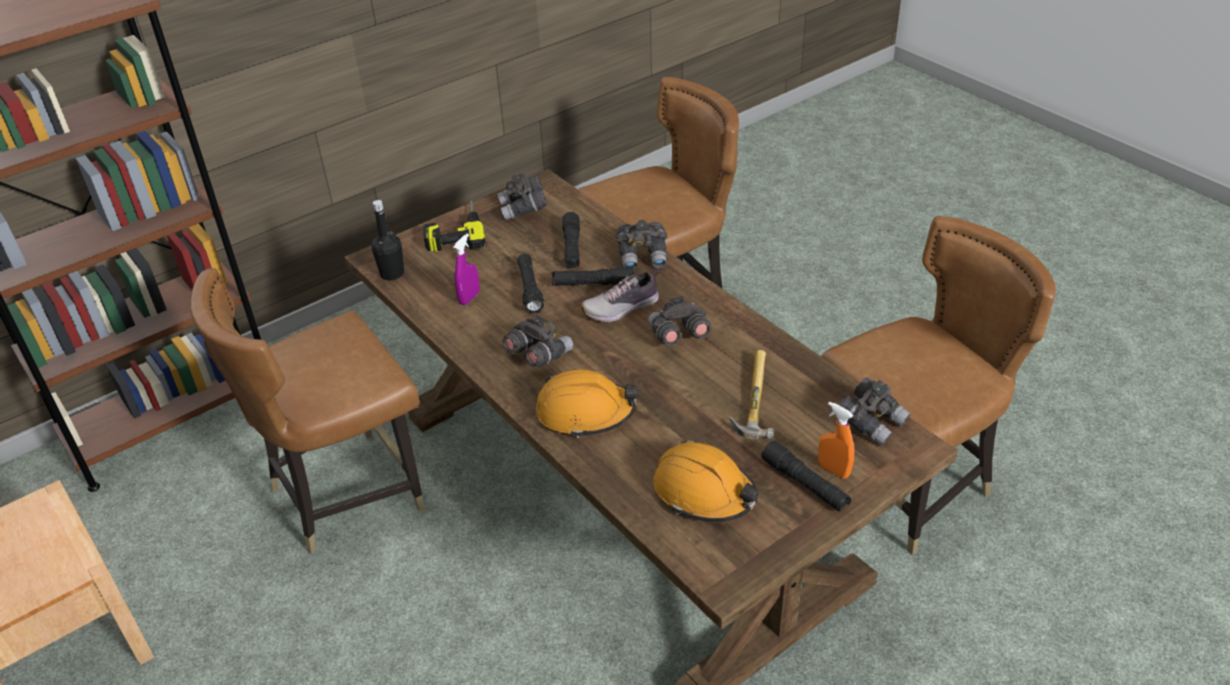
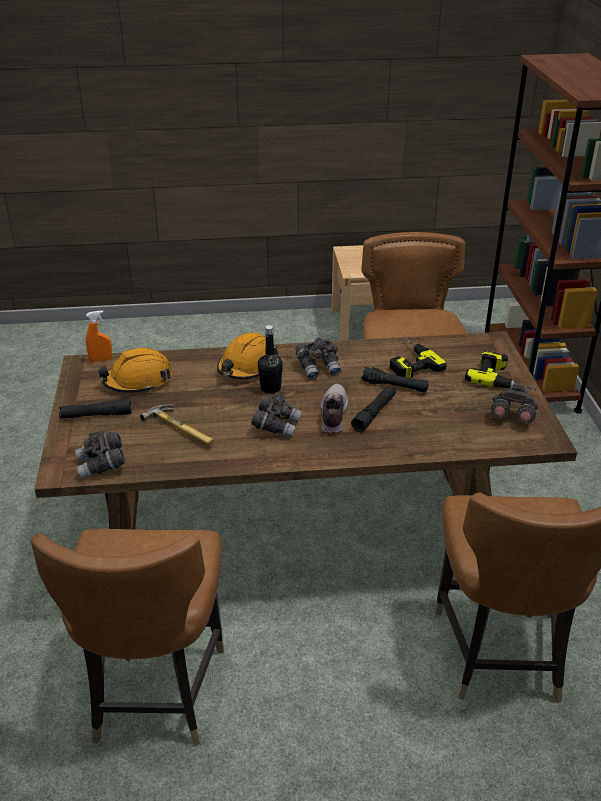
camera: 120 degrees right, 5 degrees down
(392, 274) = (466, 342): black bottle -> black bottle (270, 388)
(469, 298) = (408, 361): purple spray bottle -> power drill
(572, 247) = (432, 421): black flashlight -> none
(643, 256) = (388, 449): grey binoculars -> none
(833, 470) = (90, 430): orange spray bottle -> orange spray bottle (101, 360)

